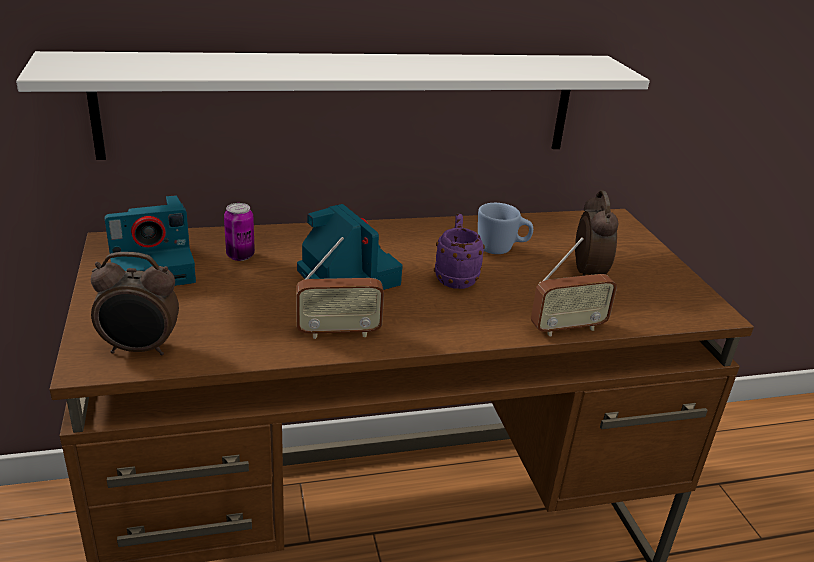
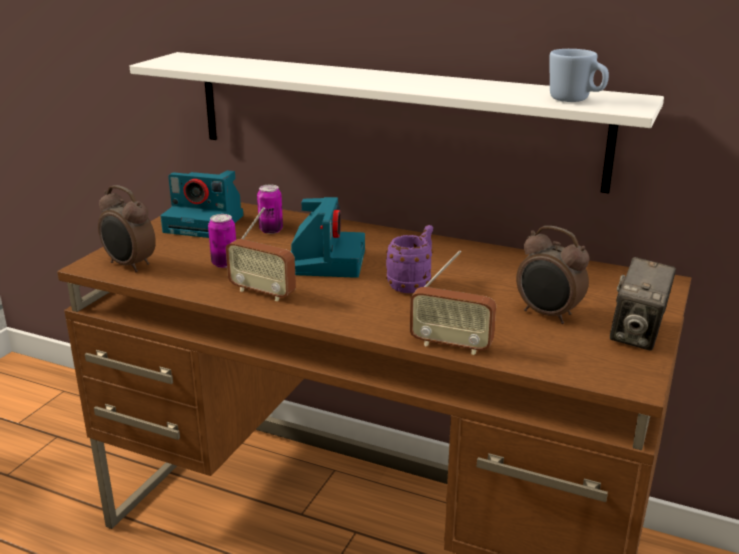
camera: 40 degrees right, 5 degrees down
(249, 311) = (224, 263): none -> can
(501, 249) = (490, 276): blue mug -> blue mug (576, 100)
(589, 273) = (547, 315): alarm clock -> alarm clock turned 90 degrees clockwise
(664, 271) = (637, 335): none -> camera

